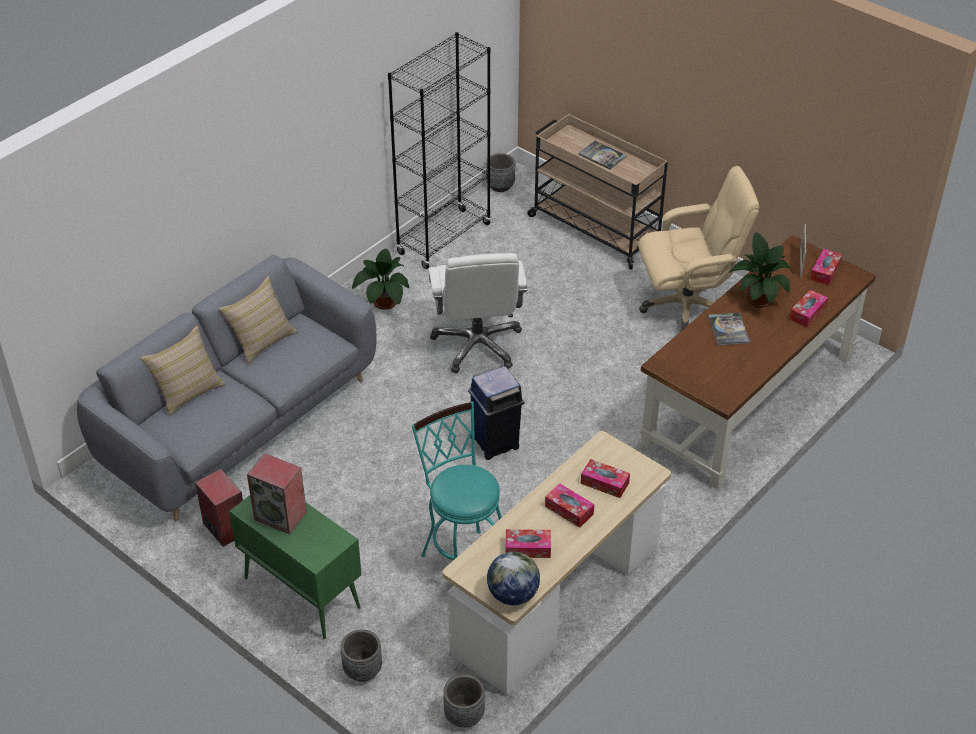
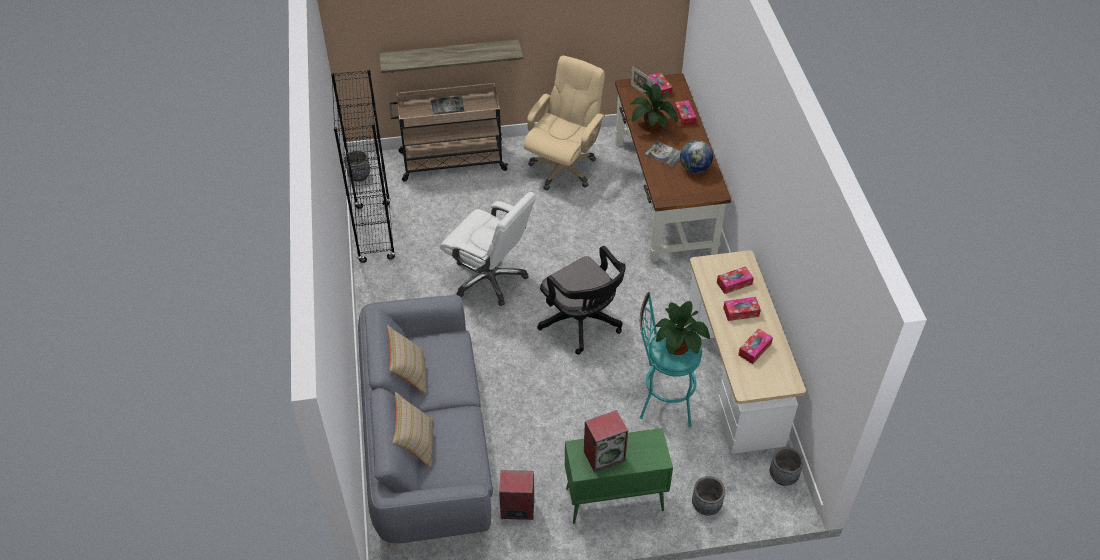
camera: 50 degrees left, 5 degrees up
(384, 303) = (399, 299): potted plant -> potted plant (678, 347)
(495, 442) = (582, 324): blue trash can -> black office chair
(512, 595) = (785, 379): globe -> globe (694, 169)
(633, 101) = (450, 56): none -> shelf

